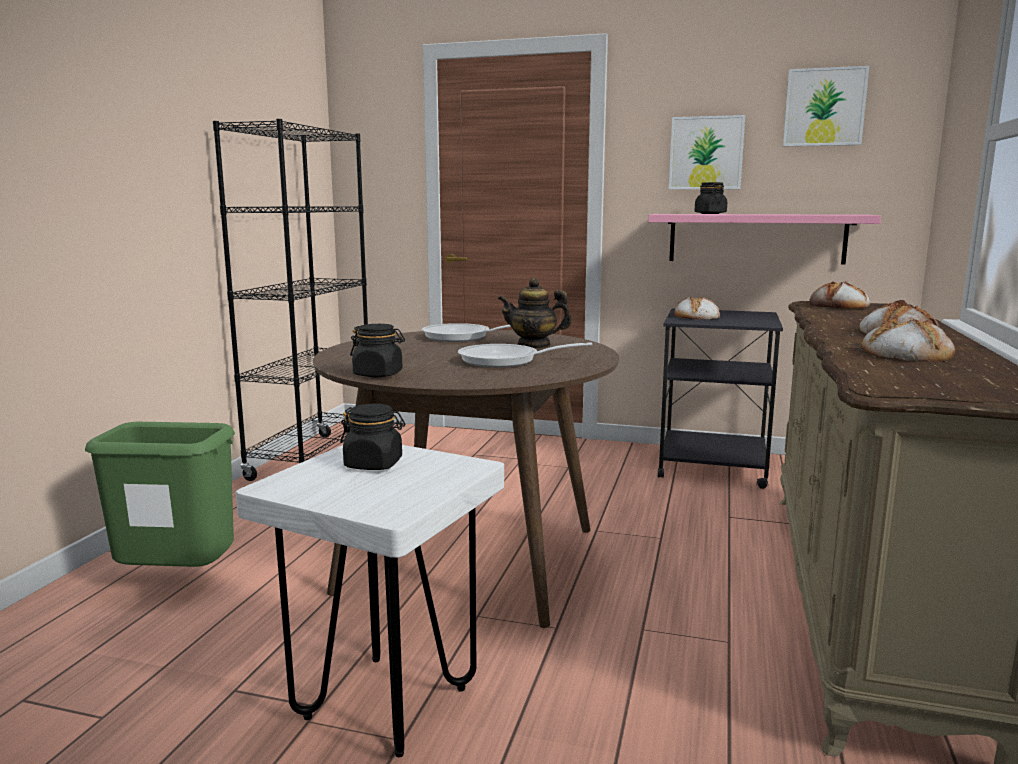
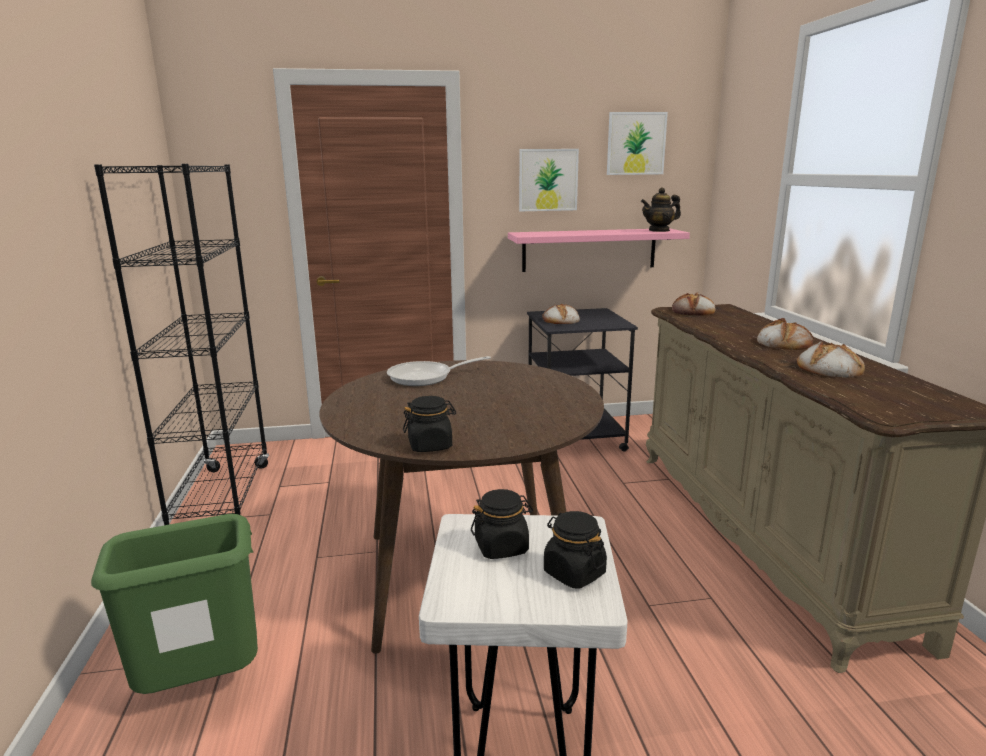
camera: 25 degrees left, 5 degrees up
(506, 361) = (512, 405): frying pan -> none
(534, 345) = (503, 380): teapot -> teapot (659, 230)
(710, 213) = (558, 232): black jar -> black jar (574, 573)

